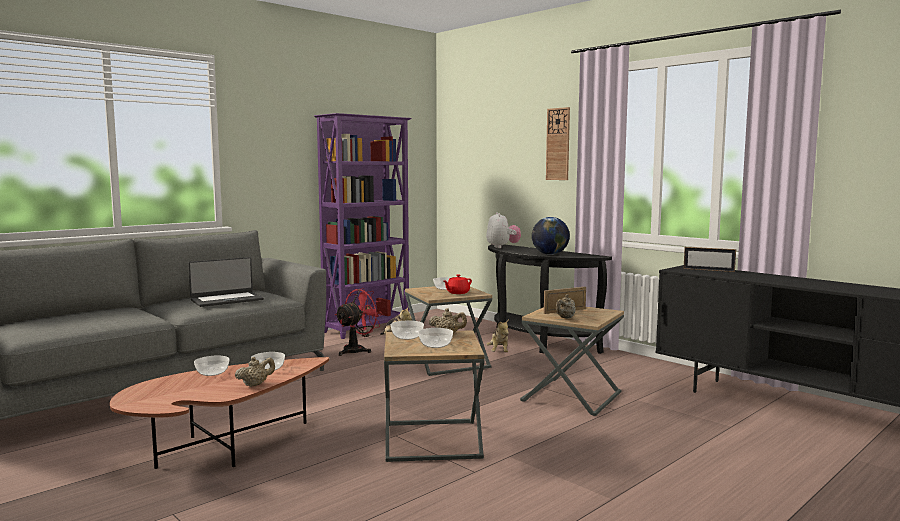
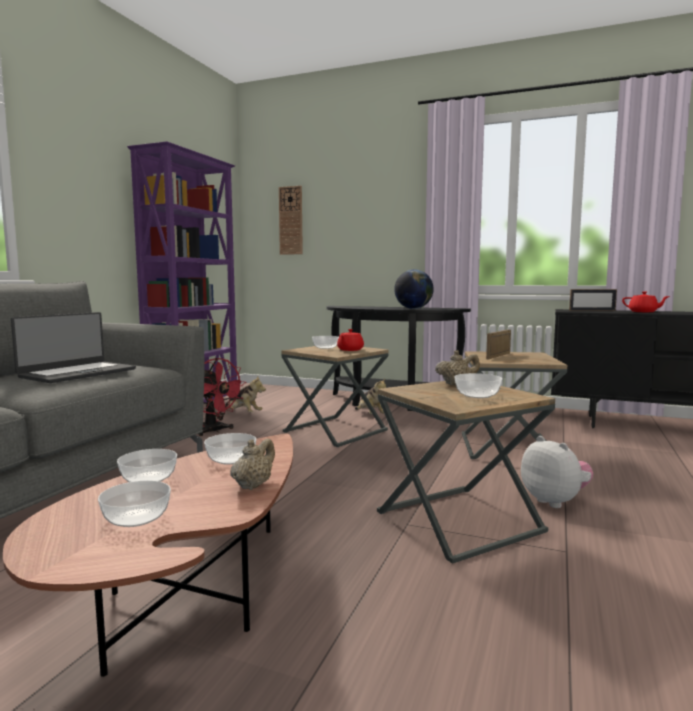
camera: 25 degrees left, 0 degrees up
(357, 350) = (214, 431): red fan -> red fan turned 120 degrees clockwise
(407, 337) = (421, 391): bowl -> bowl (137, 518)
(502, 247) = (347, 307): plush toy -> plush toy (555, 501)
(558, 144) = (396, 200): wall clock -> wall clock (291, 220)
(565, 318) = (518, 361): beige teapot -> none
(751, 276) = (643, 312): none -> red teapot

